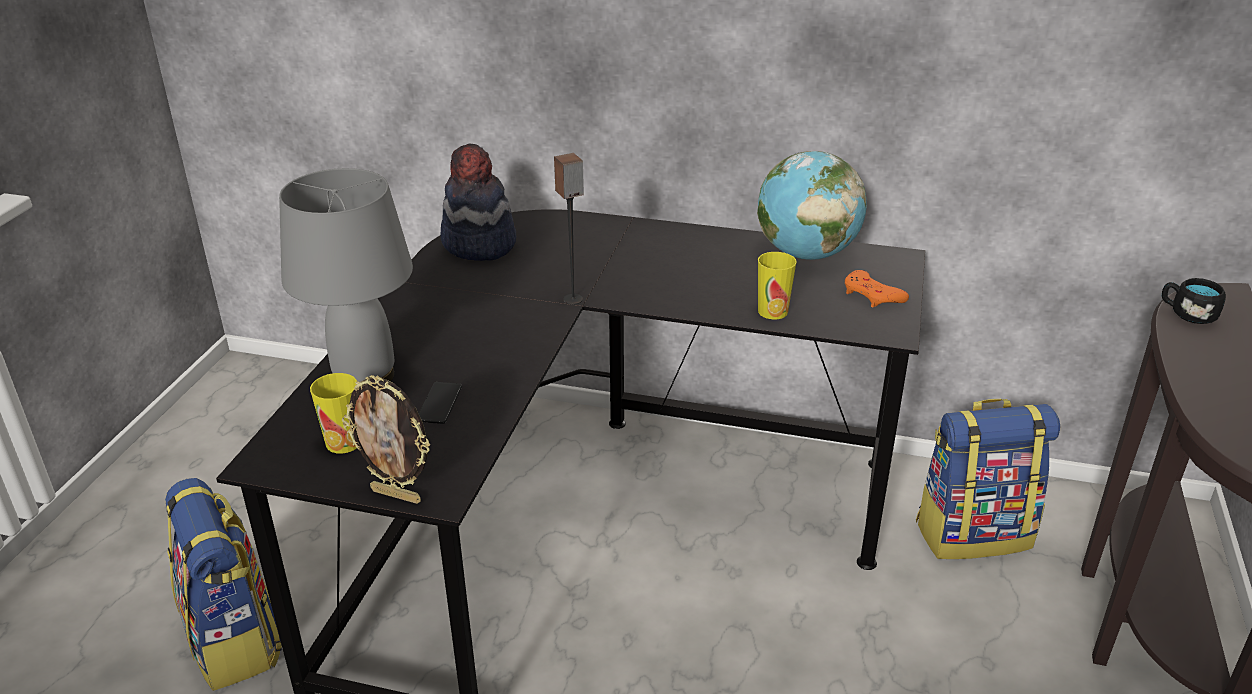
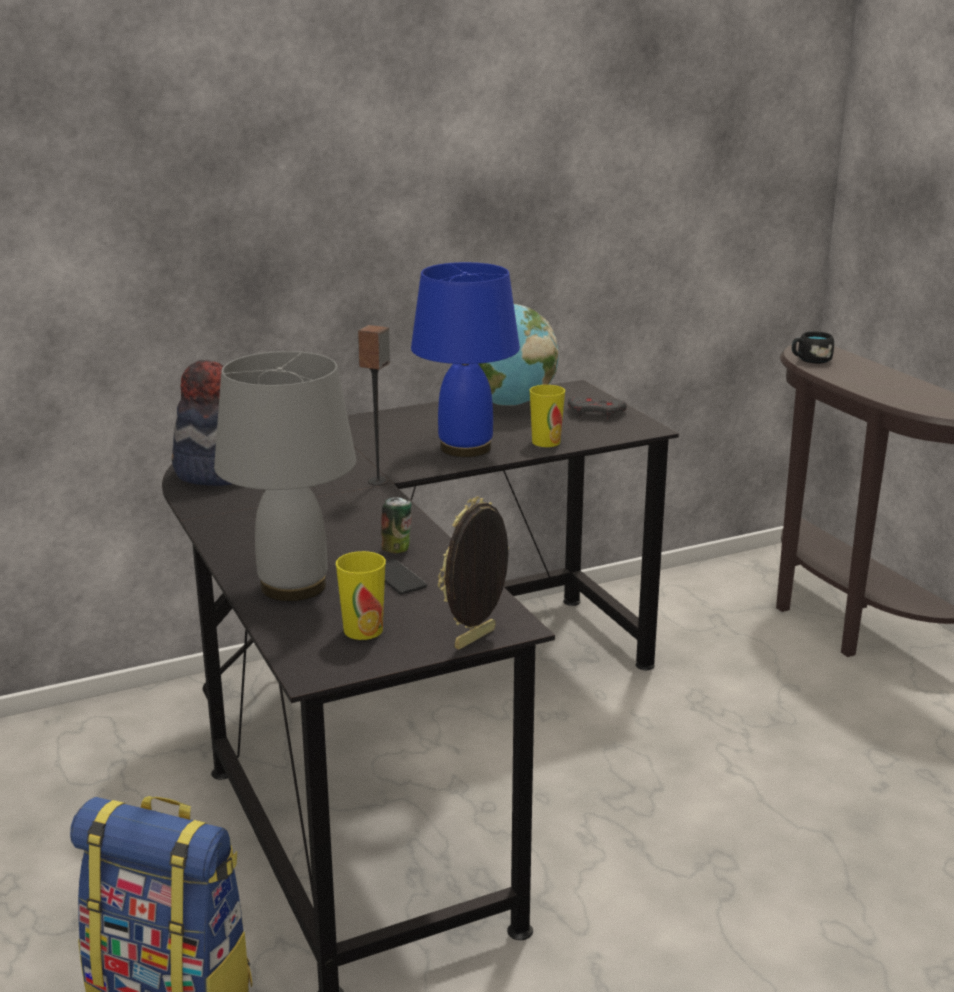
camera: 40 degrees left, 10 degrees down
(397, 495) = (477, 640): picture frame -> picture frame turned 150 degrees clockwise
(482, 375) = (397, 549): none -> can
(695, 291) = (467, 448): none -> blue table lamp
(872, 295) = (595, 413): orange game controller -> grey game controller
(973, 533) = (688, 616): backpack -> none

